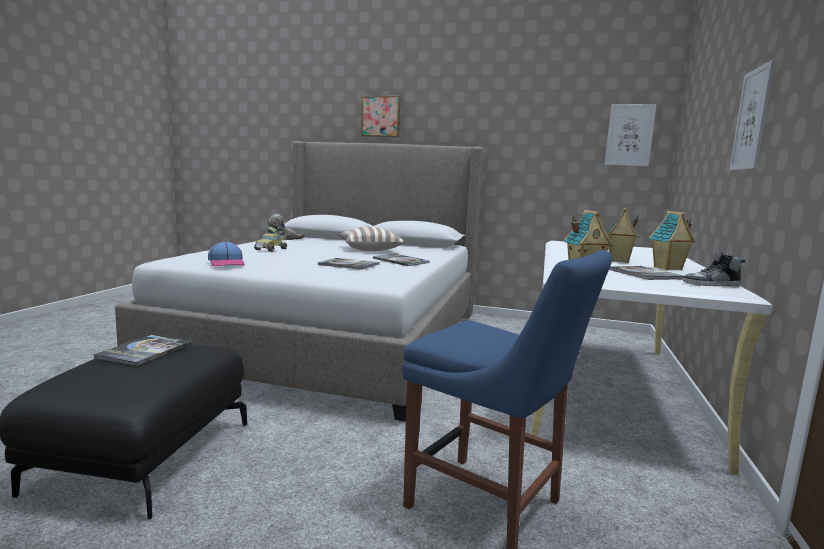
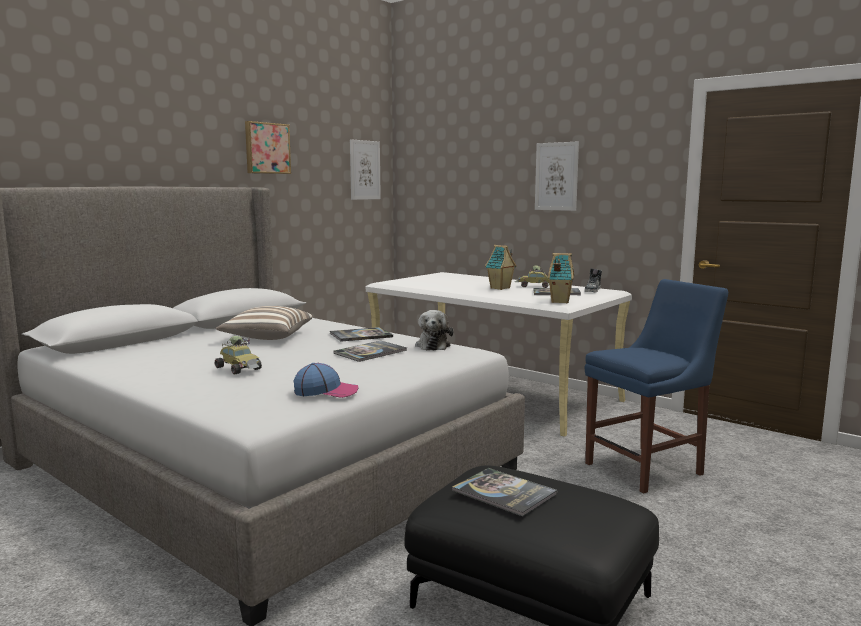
camera: 65 degrees left, 0 degrees up
(283, 239) = (108, 360): plush toy -> plush toy (433, 345)
(381, 116) = (109, 144): picture -> picture (266, 148)
(668, 268) = (533, 286): toy house -> toy car

